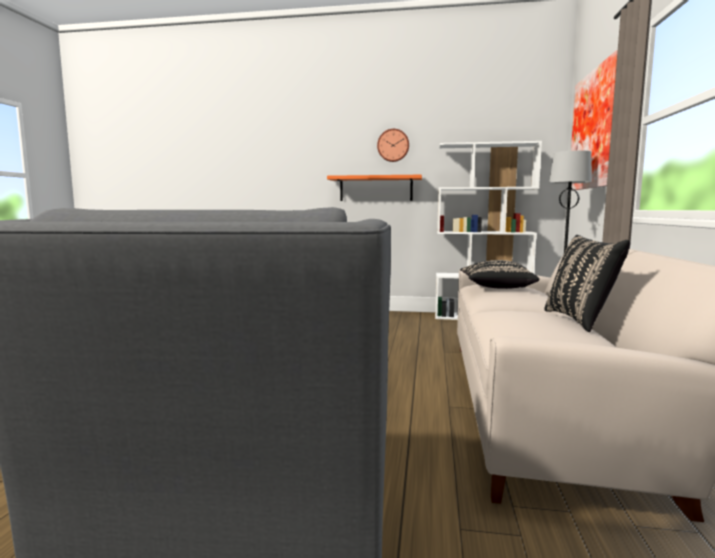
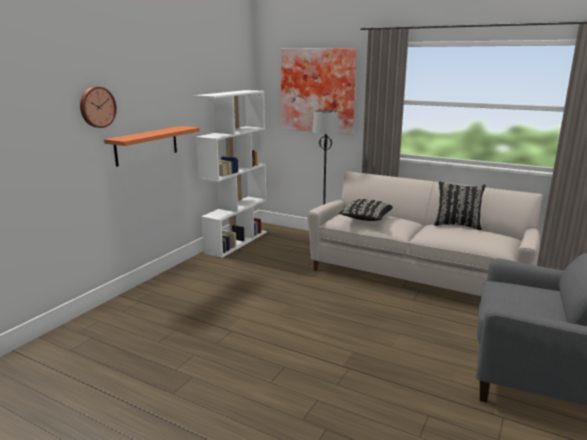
camera: 70 degrees left, 10 degrees up
(393, 145) = (156, 95): wall clock -> wall clock (97, 107)

